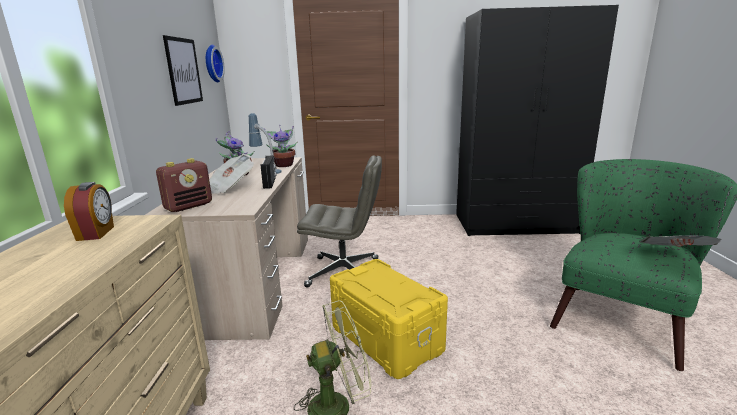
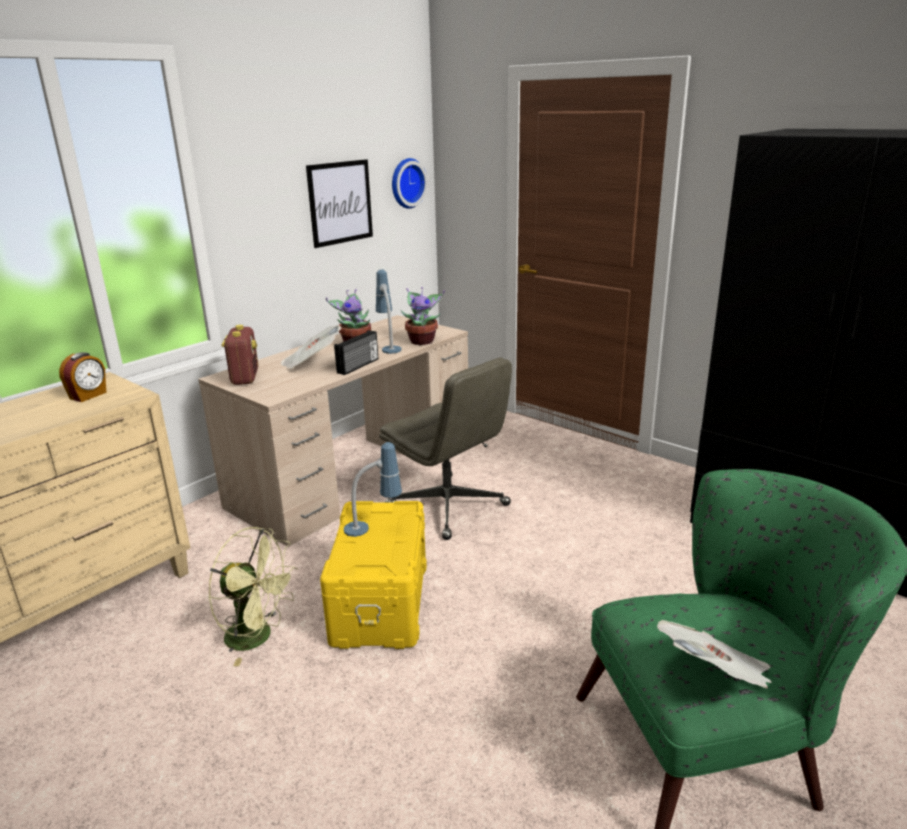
camera: 40 degrees right, 5 degrees up
(189, 206) = (245, 377): radio -> radio turned 90 degrees counterclockwise
(375, 283) = (374, 529): none -> table lamp

